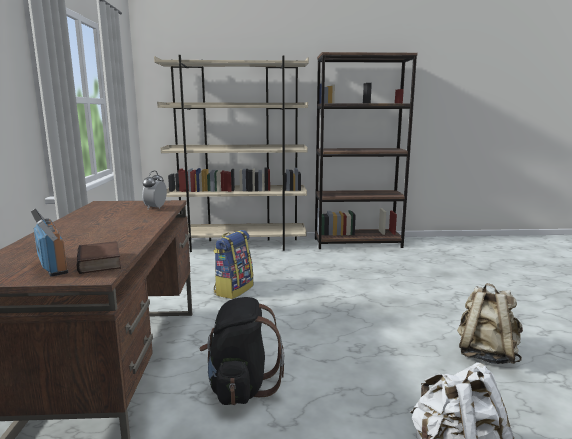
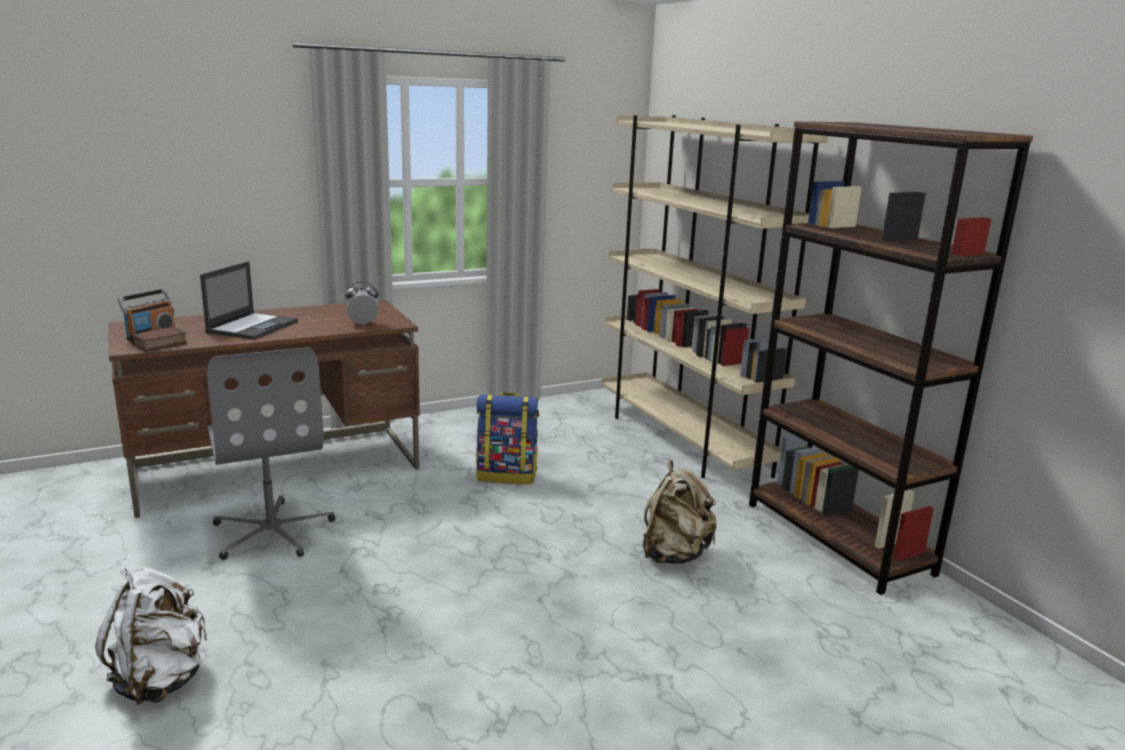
camera: 65 degrees right, 5 degrees up
(101, 232) = (253, 326): none -> laptop
(240, 387) = (272, 531): black backpack -> grey office chair
(485, 354) = (413, 709): beige backpack -> beige backpack (674, 555)

